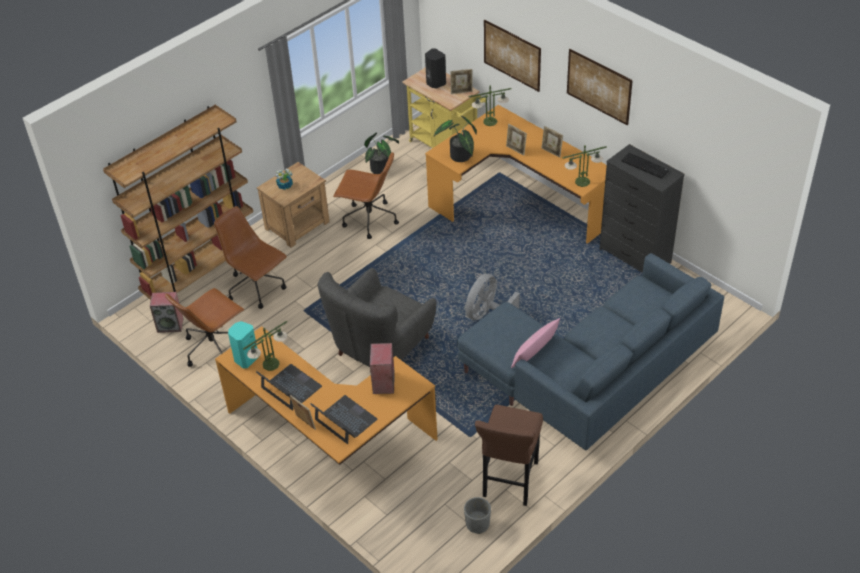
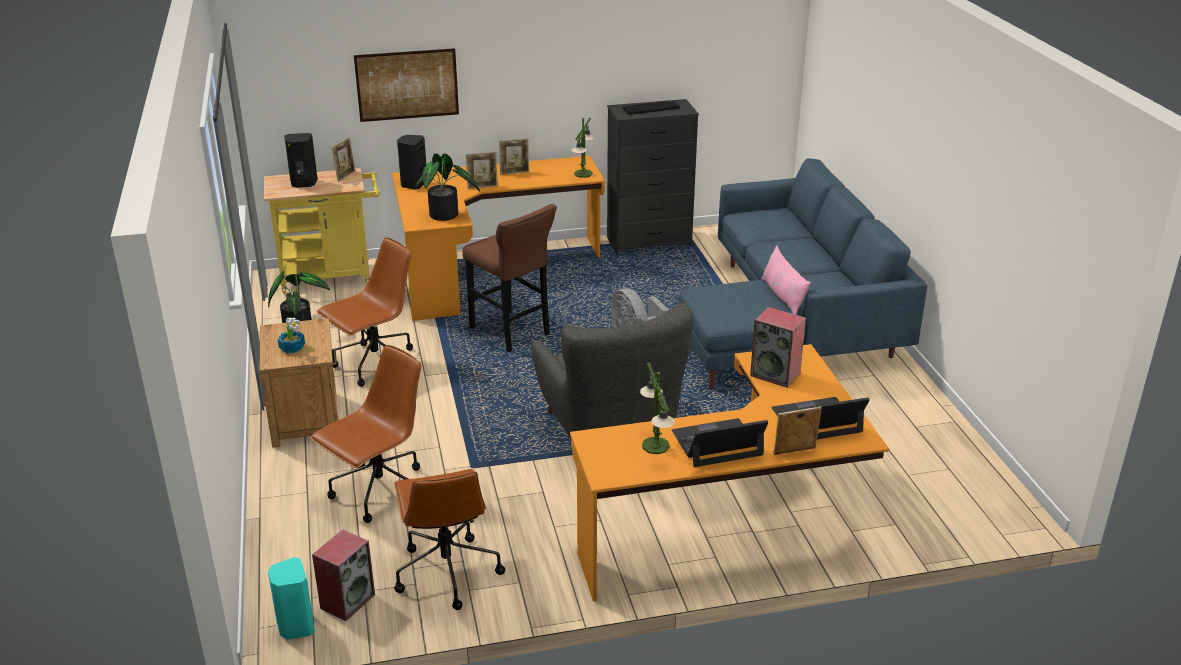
camera: 60 degrees left, 15 degrees down
(202, 273) = (279, 532): brown bookcase -> none
(246, 359) = (622, 463): turquoise speaker -> turquoise speaker (295, 627)
(257, 288) = (379, 492): brown office chair -> brown office chair turned 150 degrees clockwise
(477, 524) = (955, 463): grey planter -> none
(490, 122) = (413, 184): table lamp -> black speaker
(509, 482) = (906, 420): brown stool -> brown stool (512, 333)
(599, 86) = (550, 54): picture -> none

